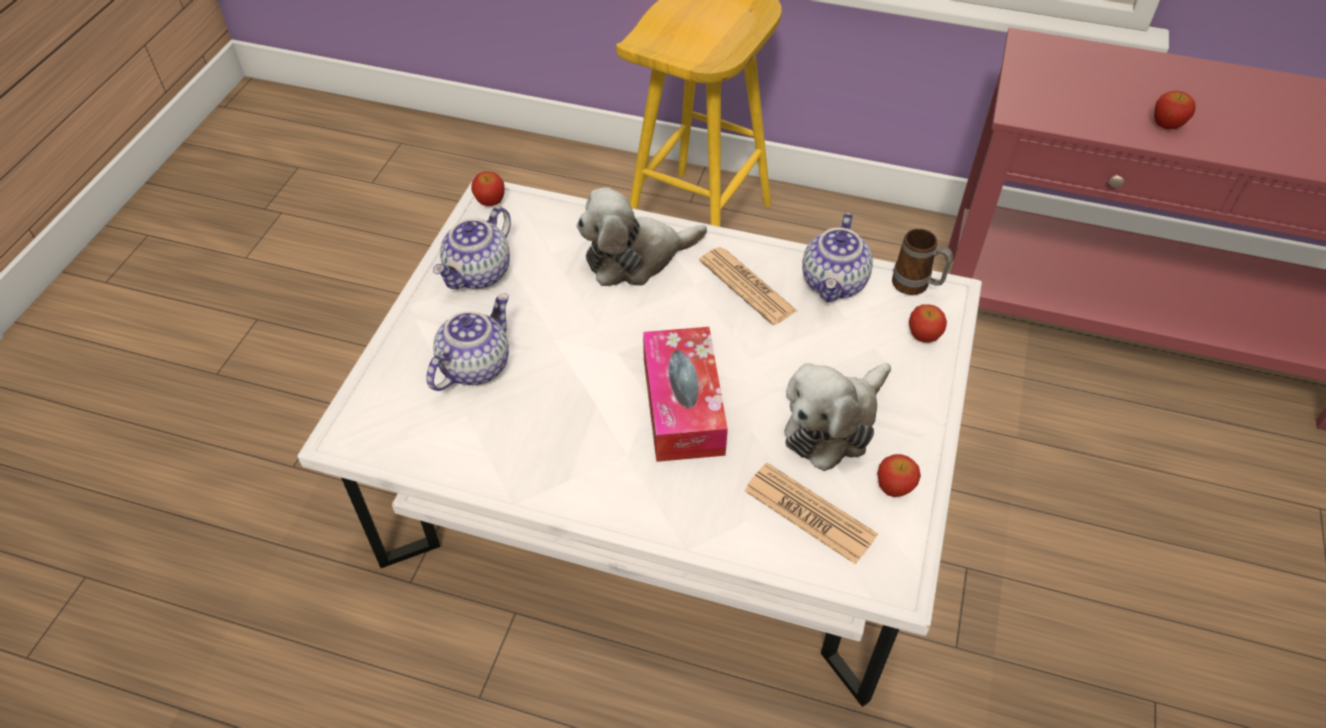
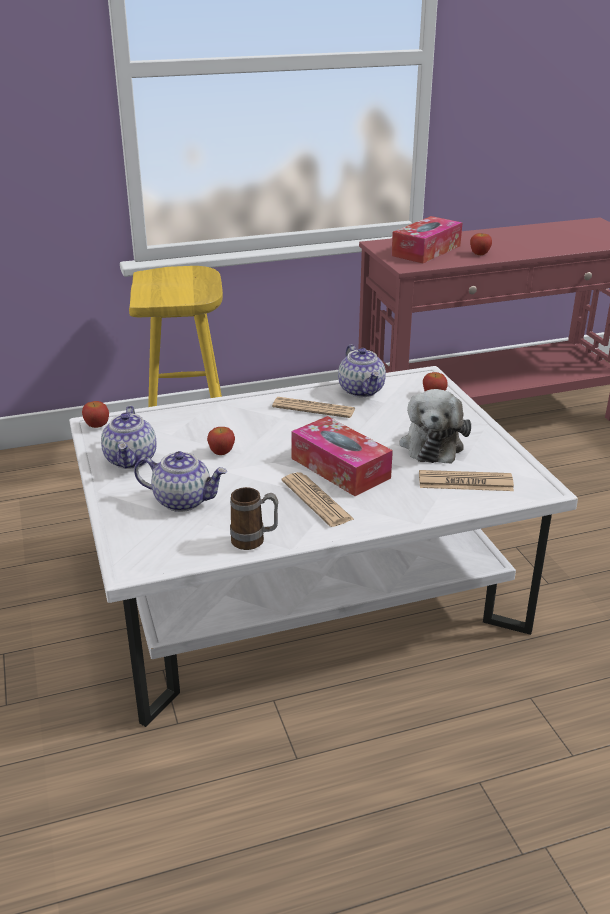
camera: 35 degrees left, 20 degrees down
(474, 365) = (183, 500): teapot -> teapot turned 105 degrees clockwise
(608, 443) = (316, 500): none -> newspaper
(635, 257) = (230, 419): plush toy -> none
(894, 487) = (494, 455): apple -> apple (221, 452)
(916, 287) = (407, 378): mug -> mug (254, 541)
(1088, 86) = (426, 251): none -> tissue box

